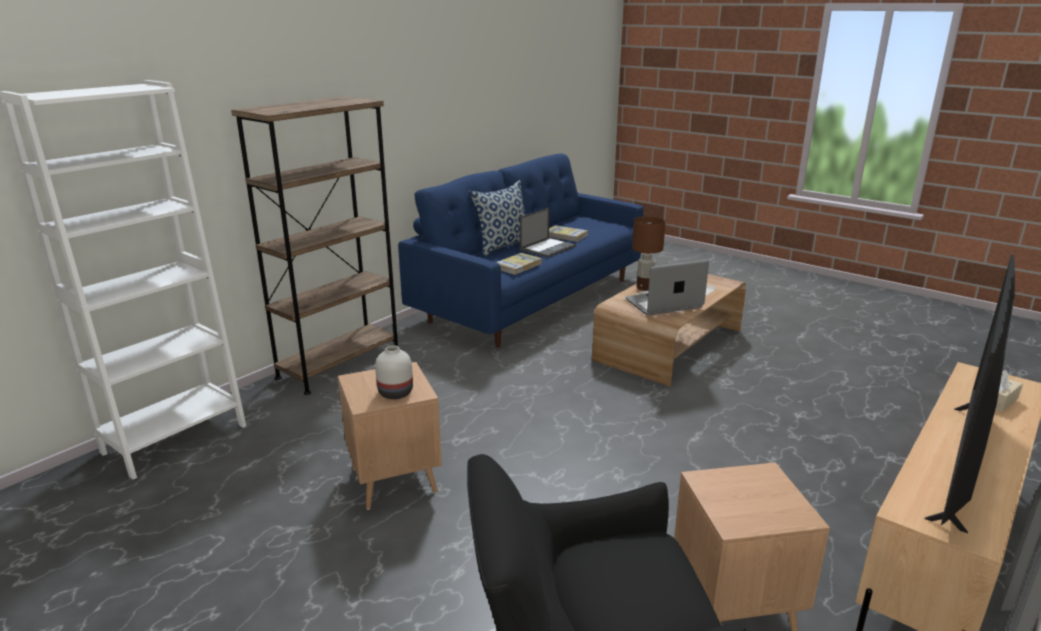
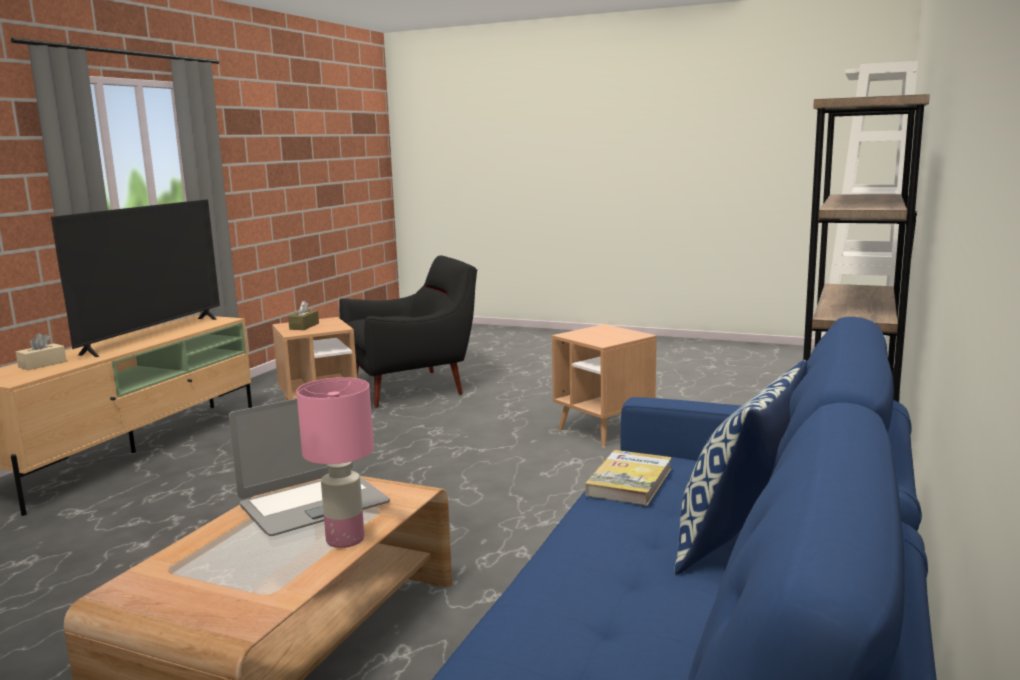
camera: 165 degrees right, 10 degrees down
(395, 392) = (590, 333): white vase -> none
(548, 248) = (611, 550): laptop -> none
(566, 235) = (600, 625): book -> none
(644, 288) = (345, 539): brown table lamp -> pink table lamp
(763, 498) = (304, 326): none -> brown tissue box

